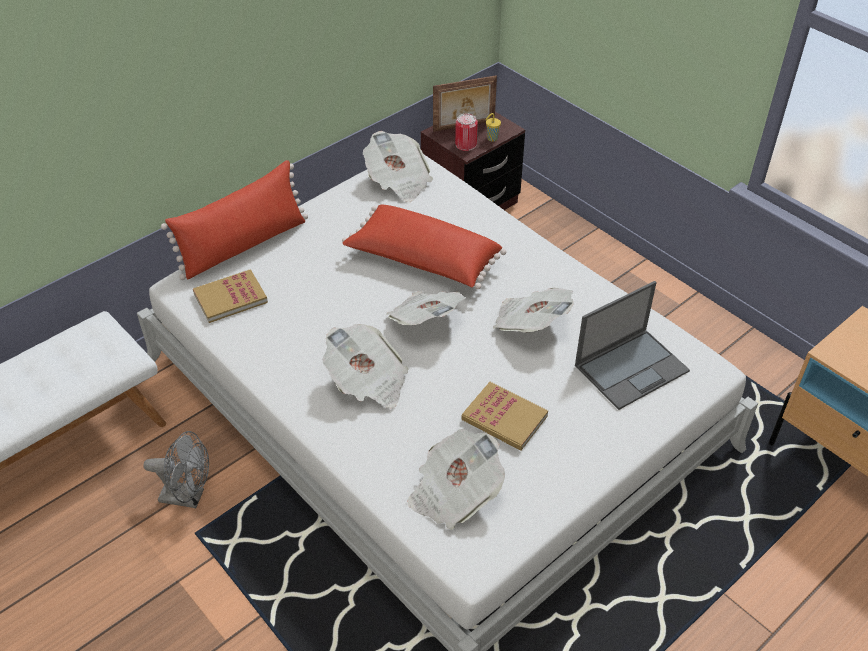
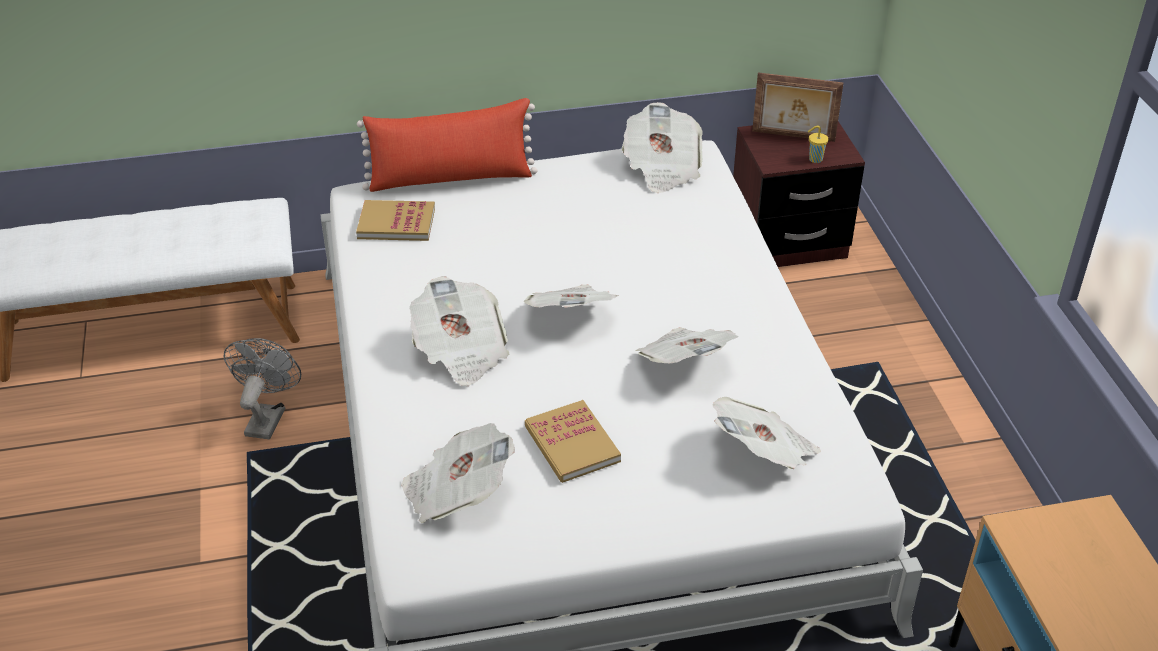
camera: 30 degrees right, 5 degrees down
(188, 497) = (267, 417): grey fan -> grey fan turned 120 degrees counterclockwise
(423, 261) = (620, 257): red pillow -> none
(466, 144) = (778, 156): can -> none
(632, 368) = (764, 454): laptop -> newspaper

